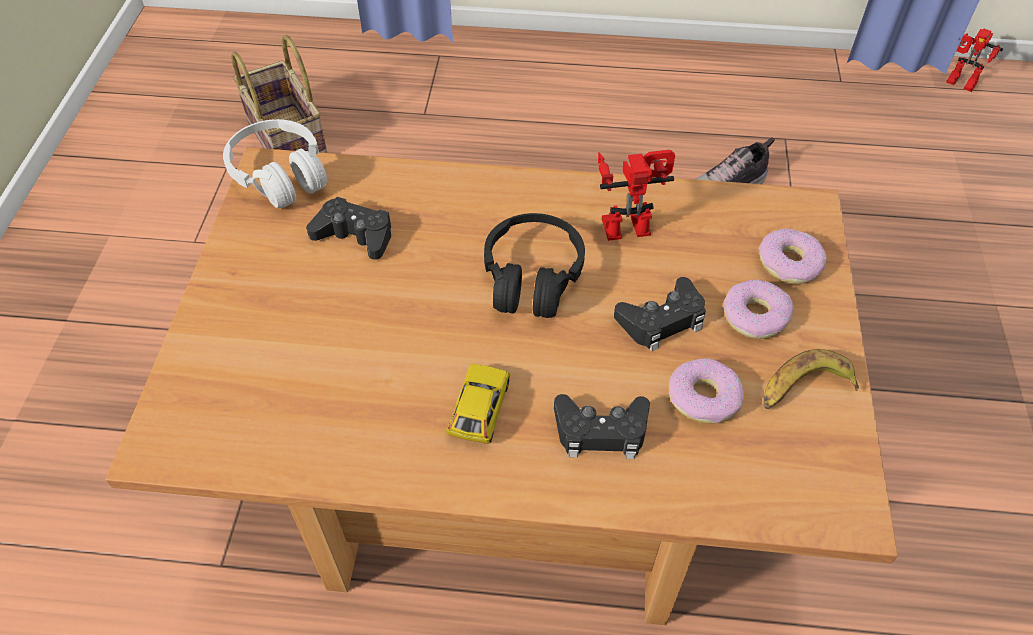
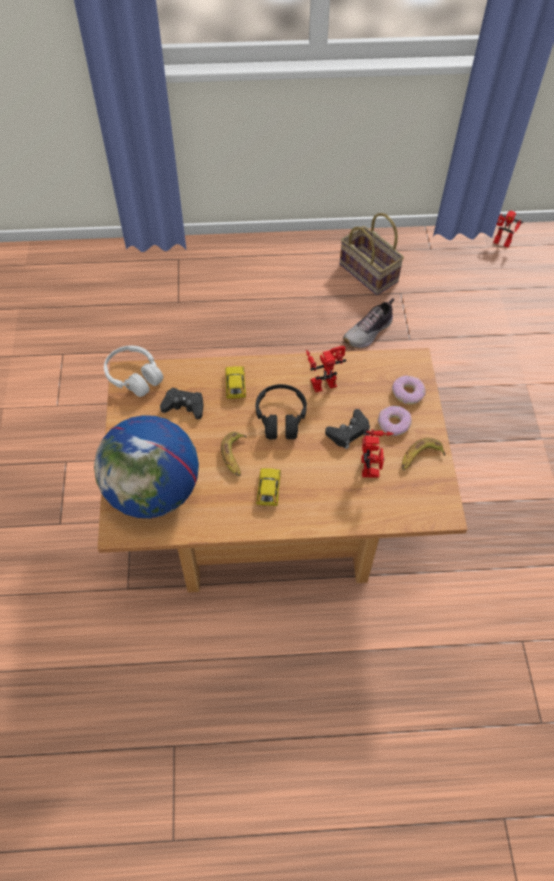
camera: 10 degrees left, 5 degrees up
(251, 382) = (153, 492): none -> globe
(290, 141) = (98, 331): basket -> basket (370, 273)
(427, 337) = (235, 456): none -> banana
(459, 211) = (235, 385): none -> toy car
(601, 431) = (328, 492): black game controller -> none
(703, 397) = (373, 468): donut -> toy robot

